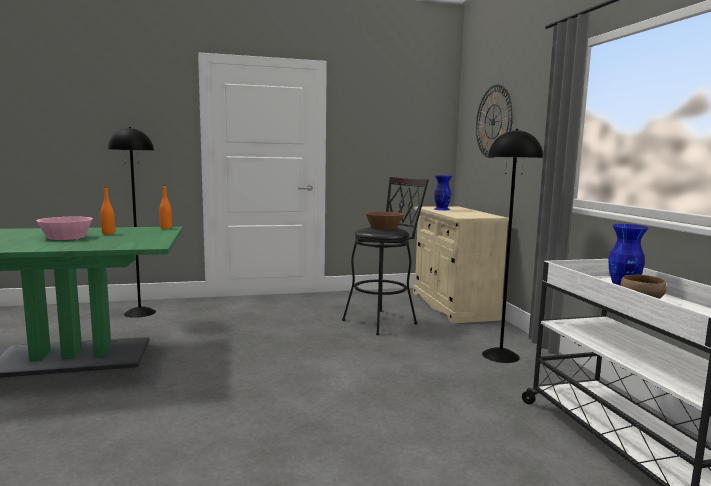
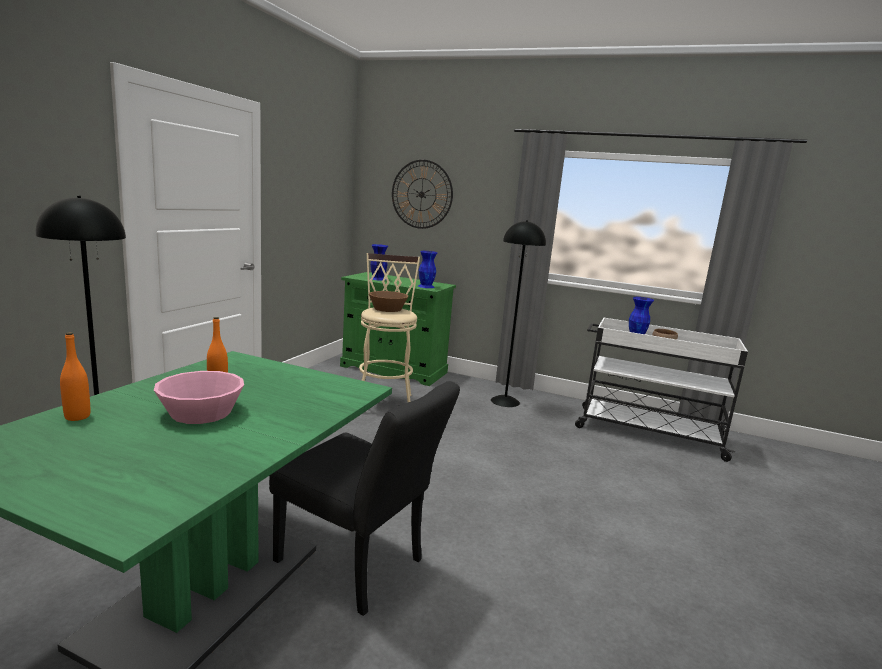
camera: 55 degrees left, 5 degrees up
(129, 384) = (358, 567): none -> black chair
(166, 228) = (235, 359): orange bottle -> orange bottle (77, 417)
(384, 321) = (384, 401): black stool -> beige stool
(453, 305) = (393, 369): beige cabinet -> green cabinet
(464, 215) = (426, 286): none -> blue vase

